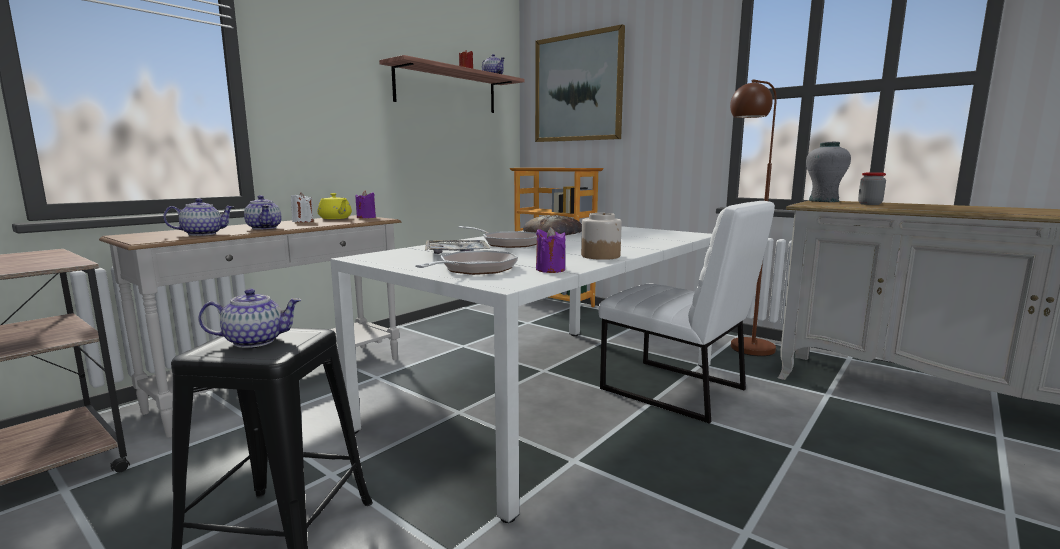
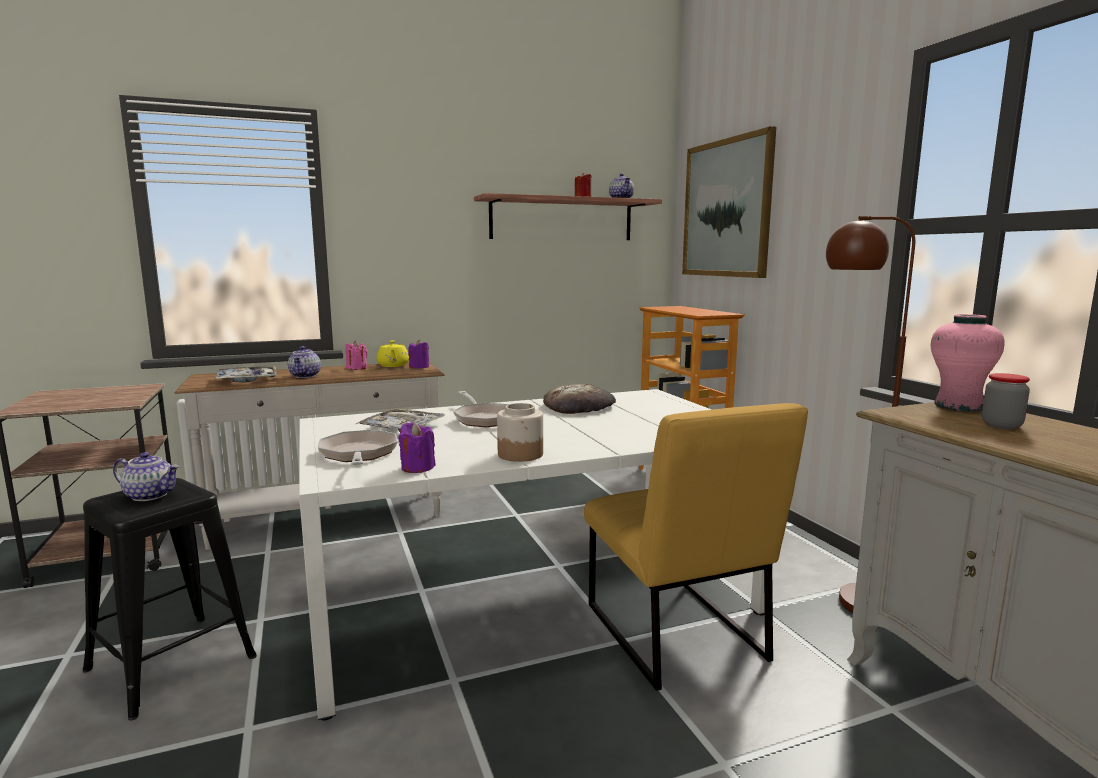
camera: 30 degrees right, 0 degrees up
(203, 234) = (247, 380): teapot -> tray
(303, 221) = (356, 368): white candle -> pink candle
(474, 269) = (358, 454): frying pan -> frying pan turned 75 degrees counterclockwise
(676, 390) = (676, 634): white chair -> yellow chair
(823, 201) = (958, 406): grey vase -> pink vase

